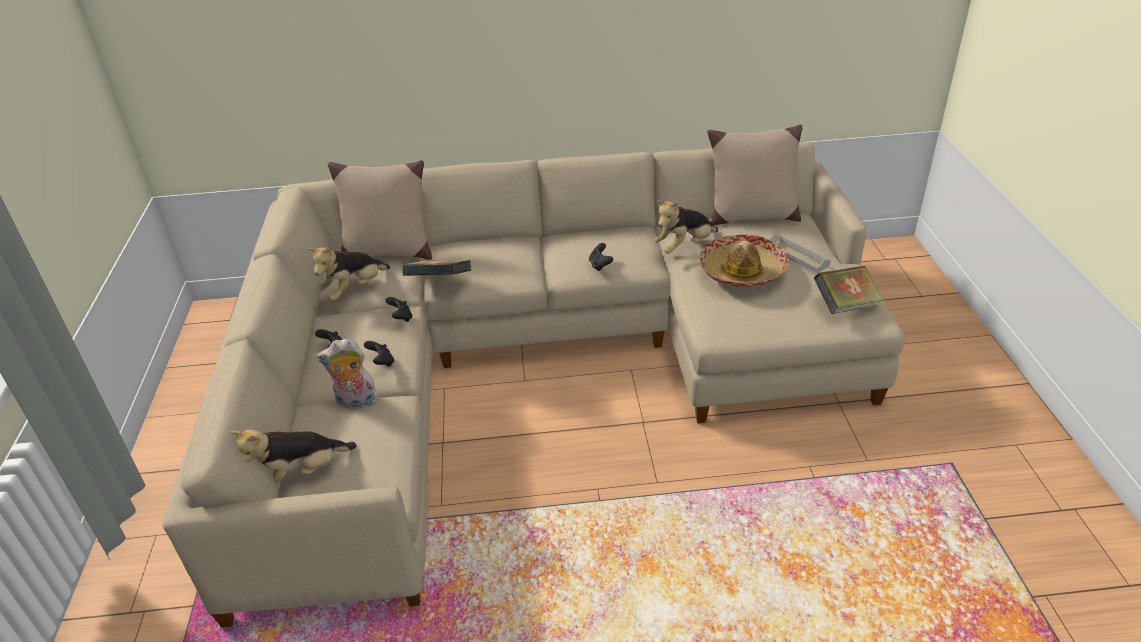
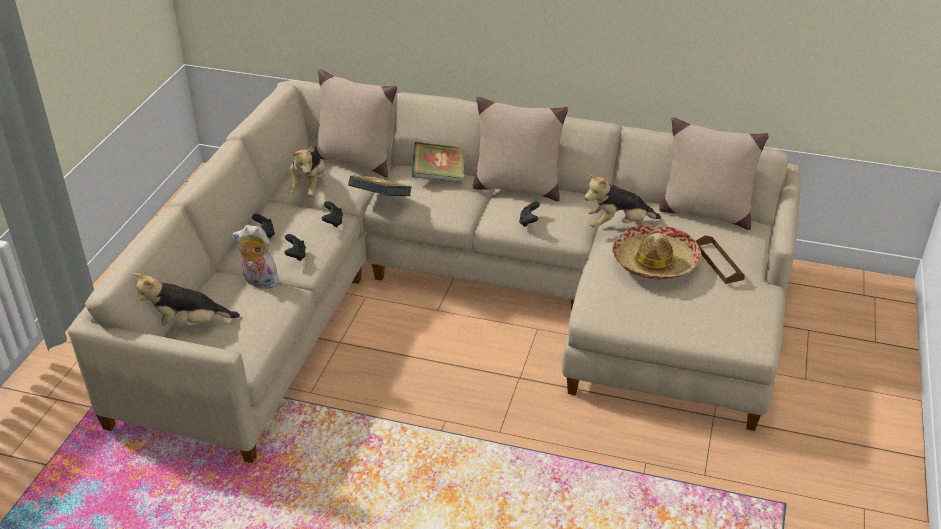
camera: 20 degrees right, 0 degrees up
(354, 289) = (309, 187): plush toy -> plush toy turned 60 degrees counterclockwise
(565, 237) = (516, 187): none -> beige pillow
(797, 256) = (718, 262): grey tray -> brown tray
(845, 305) = (734, 321): book -> book (439, 176)

